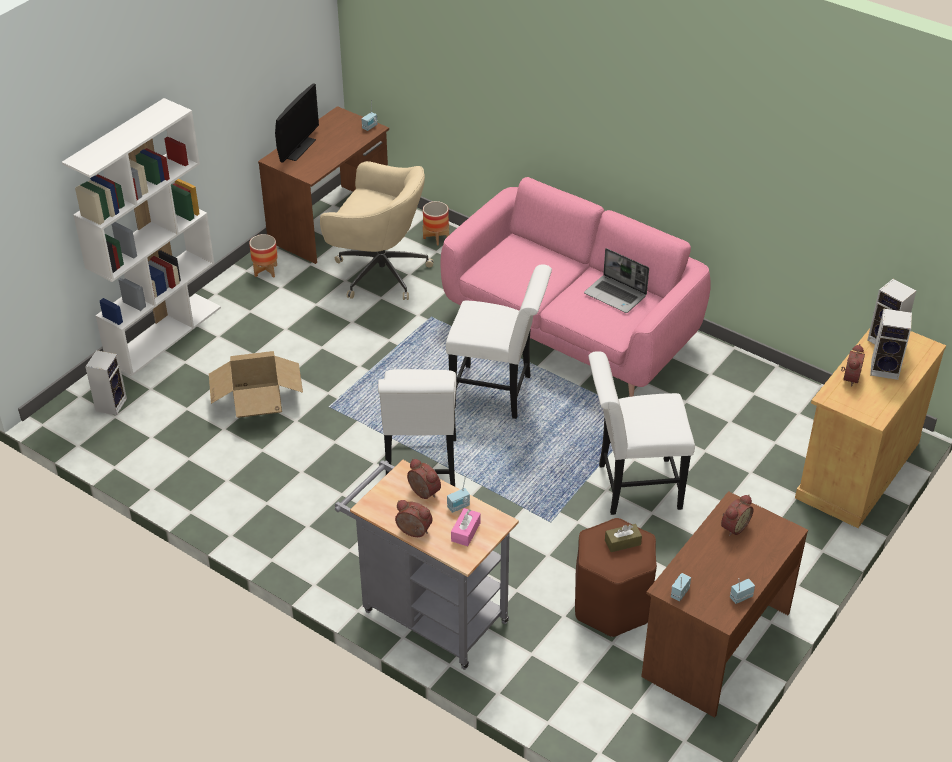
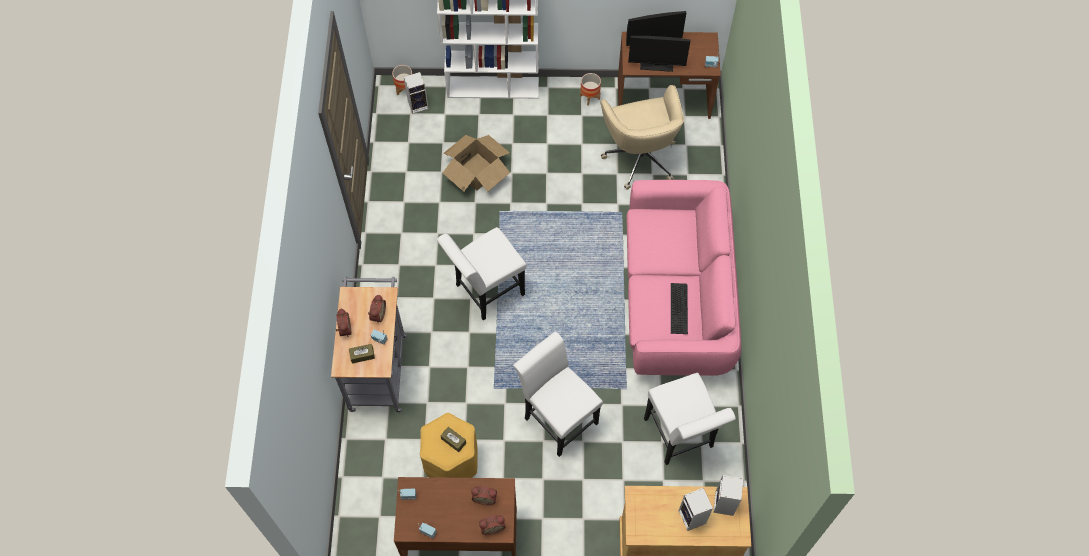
camera: 55 degrees right, 20 degrees up
(327, 158) = (656, 64): none -> monitor
(436, 237) = (701, 165): planter -> planter (405, 89)
(465, 532) = (362, 355): pink tissue box -> brown tissue box
(497, 393) = (582, 292): white chair -> white chair (680, 437)
(612, 604) = (452, 461): brown stool -> yellow stool
(616, 295) = (680, 309): laptop -> keyboard
(849, 377) = (665, 498): alarm clock -> alarm clock (492, 526)

